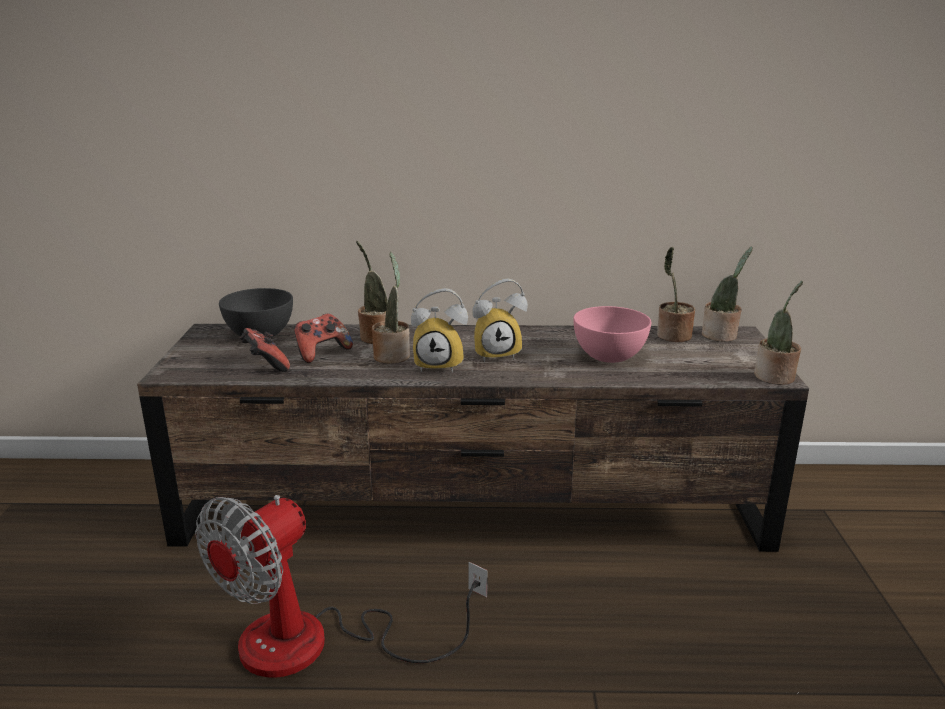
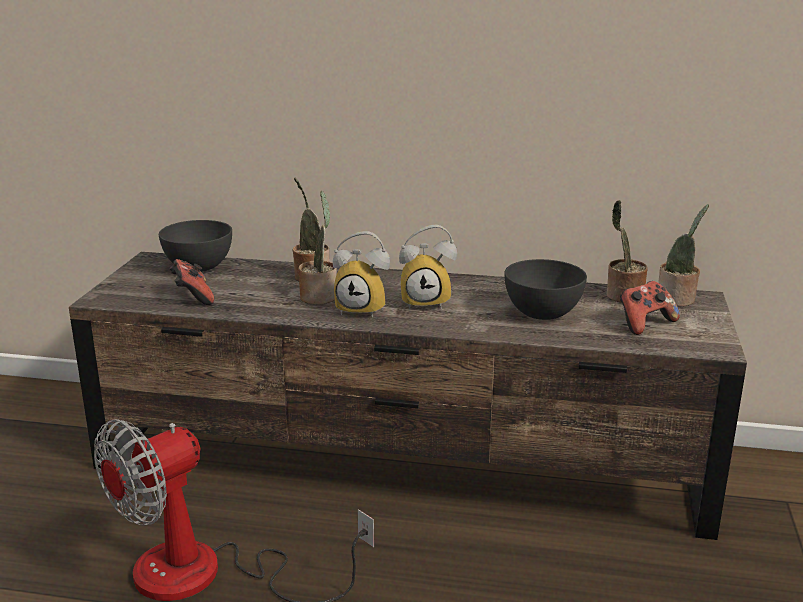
camera: 10 degrees right, 0 degrees up
(322, 353) = (251, 289): game controller -> game controller (644, 324)
(609, 357) = (543, 314): pink bowl -> grey bowl
(775, 378) = (714, 348): potted plant -> none

